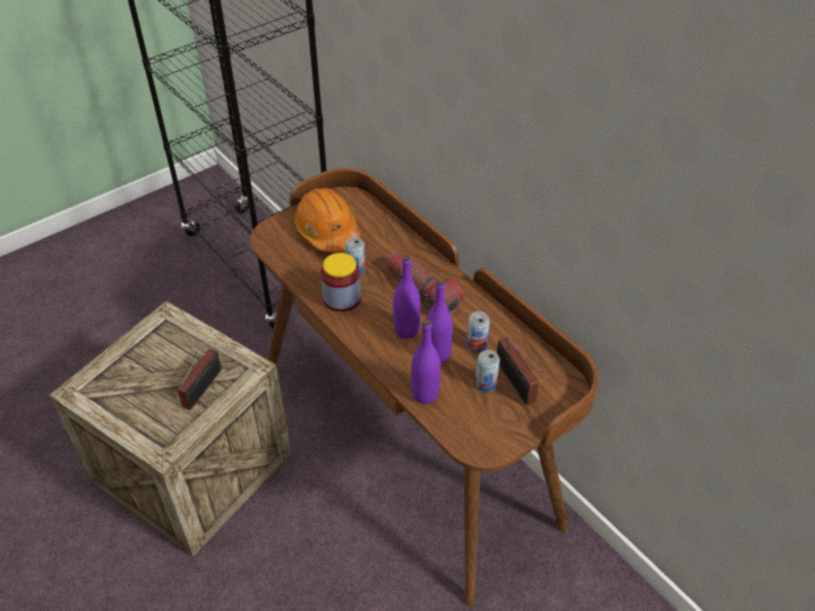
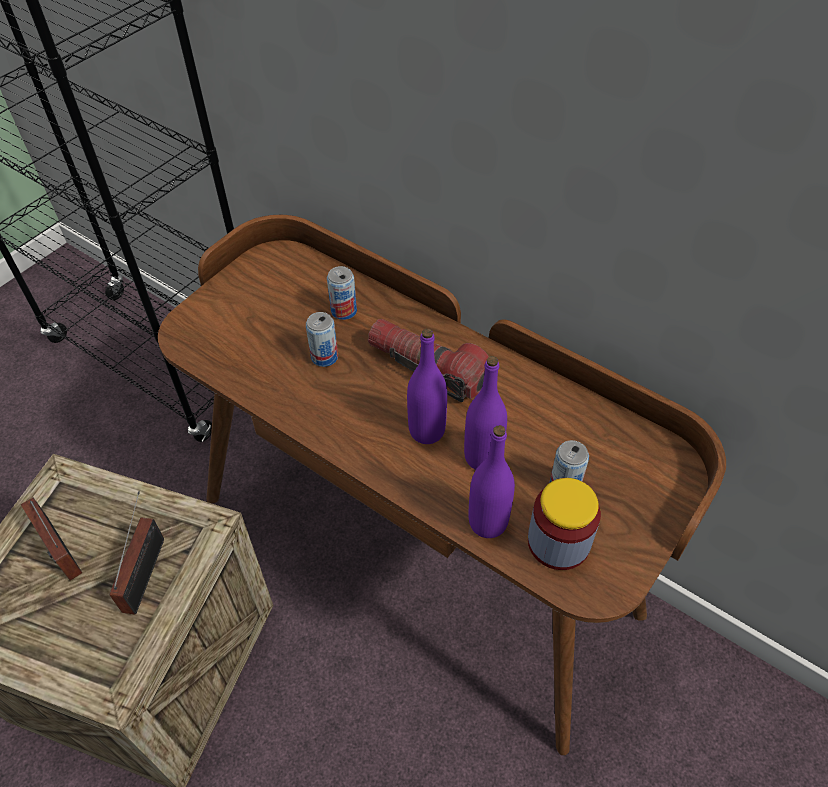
camera: 15 degrees left, 5 degrees up
(327, 231) = (266, 310): orange hard hat -> none
(342, 298) = (319, 404): jar -> jar (558, 542)
(476, 345) = (529, 430): can -> can (344, 311)
(516, 384) = (605, 475): radio -> radio (60, 552)

